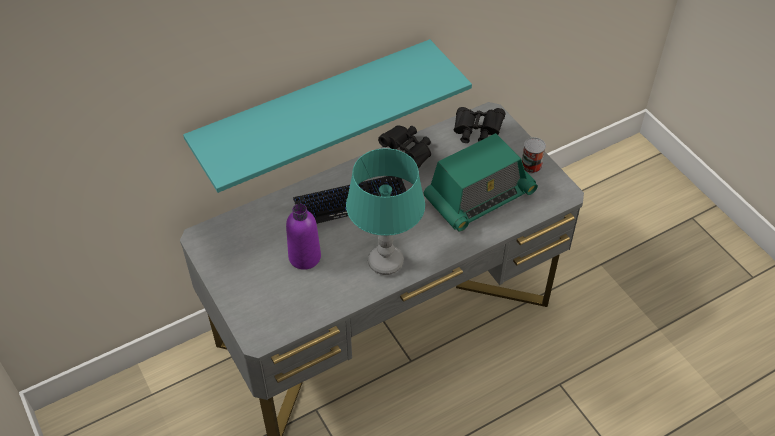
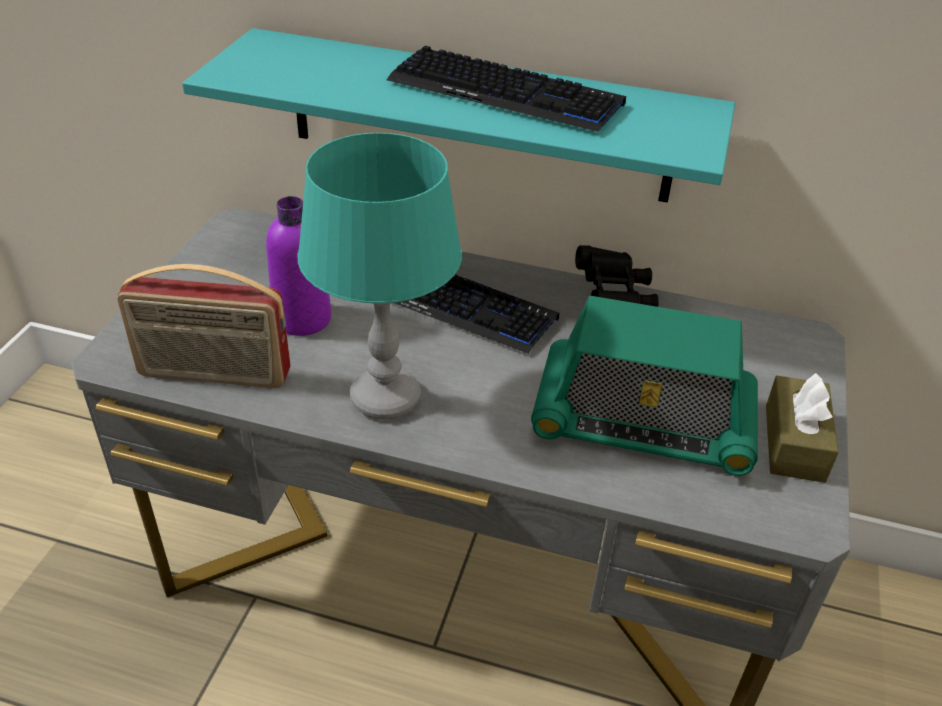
camera: 45 degrees right, 10 degrees down
(309, 308) = (213, 374): none -> radio
(349, 96) = (505, 93): none -> keyboard
(476, 132) = (755, 344): black binoculars -> none
(531, 165) = (794, 443): can -> brown tissue box

